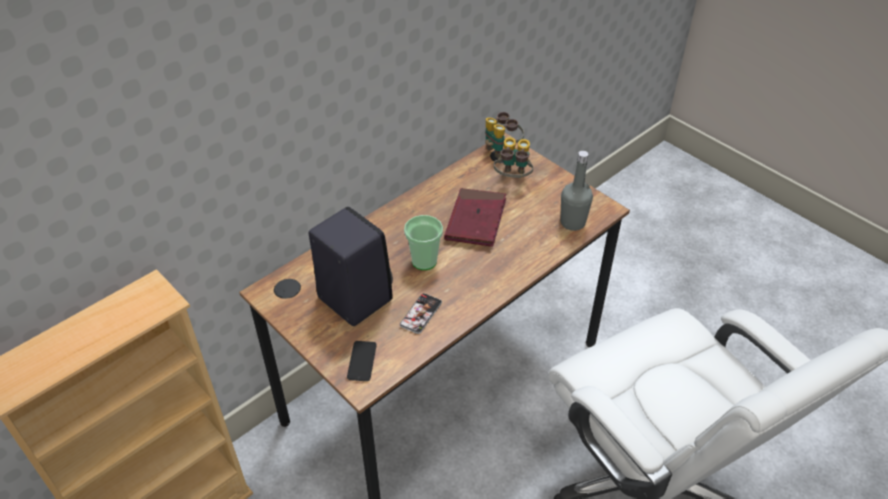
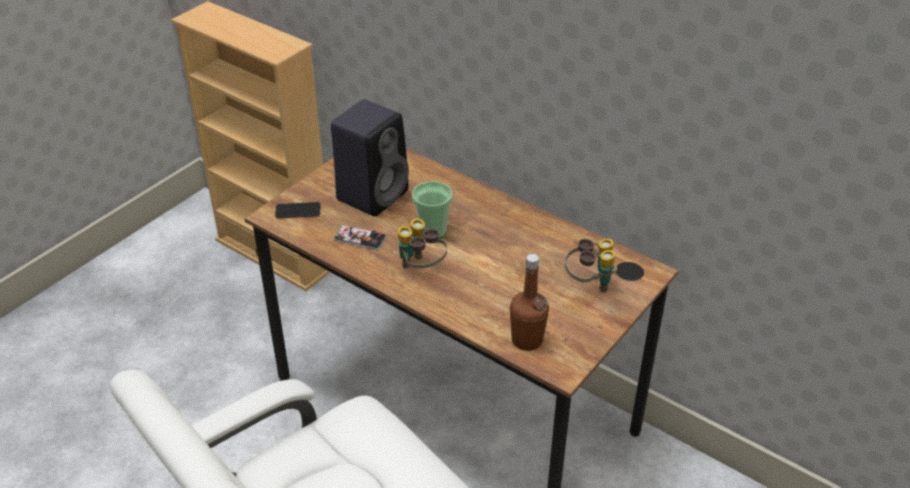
camera: 80 degrees right, 5 degrees down
(476, 220) = (506, 261): red book -> none
(501, 149) = (640, 269): binoculars -> binoculars (421, 268)
(572, 222) = (527, 340): grey bottle -> brown bottle

